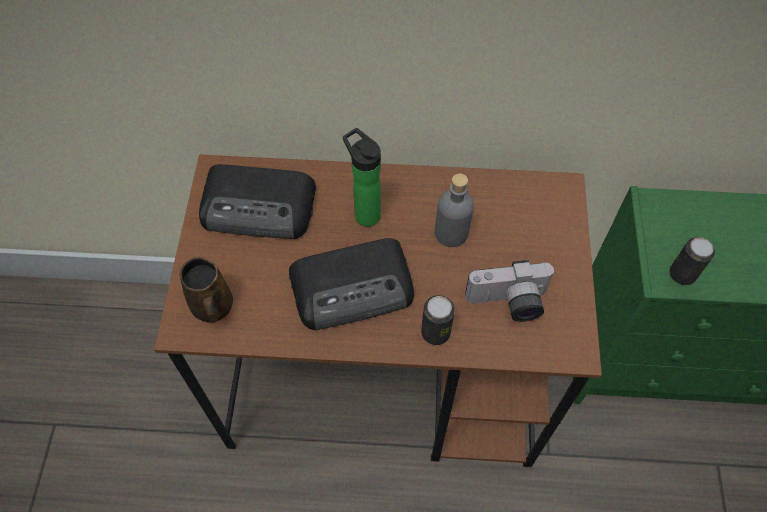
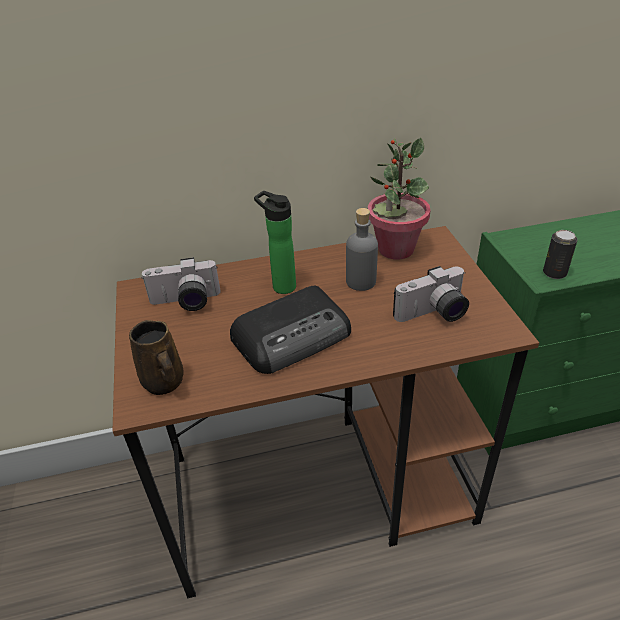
camera: 15 degrees left, 20 degrees down
(260, 207) = (185, 302): radio -> camera
(435, 332) = (382, 349): can -> none
(509, 195) = (395, 249): none -> potted plant

